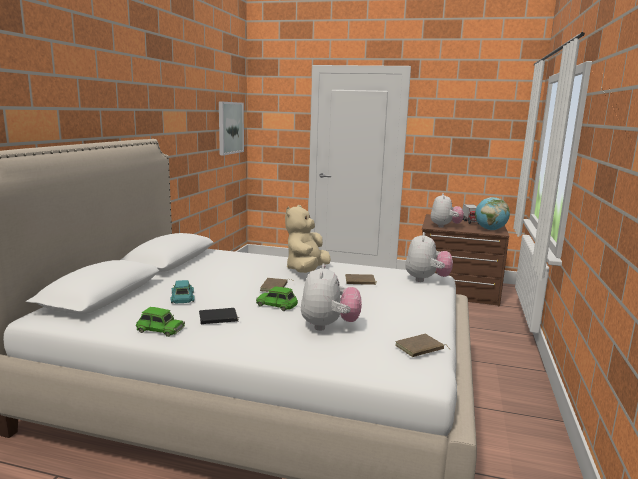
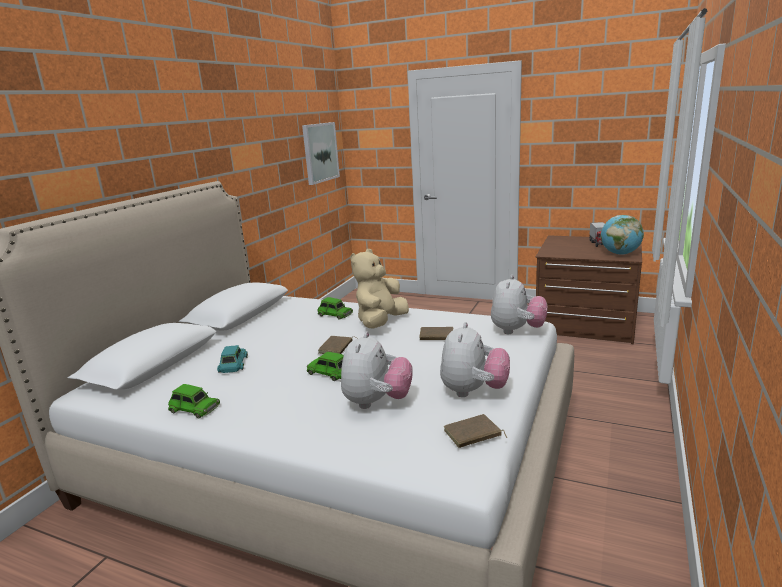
camera: 10 degrees right, 5 degrees up
(218, 319) = (259, 393): black book -> none
(261, 263) = (335, 314): none -> green toy car
(445, 226) = (565, 252): plush toy -> plush toy (473, 391)

